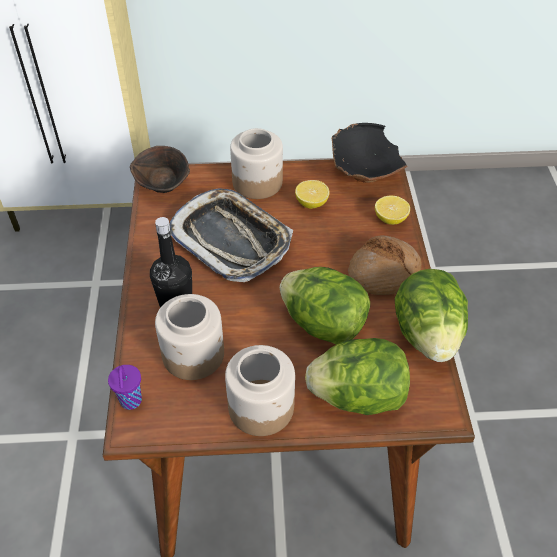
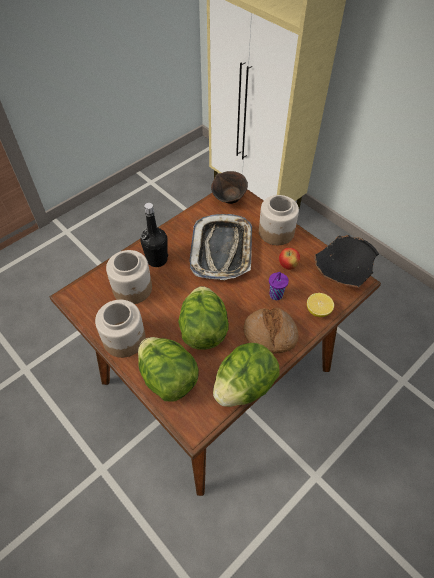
camera: 50 degrees right, 5 degrees up
(131, 402) = (84, 285): purple cup -> purple cup (275, 295)
(311, 203) = (288, 265): lemon -> apple

